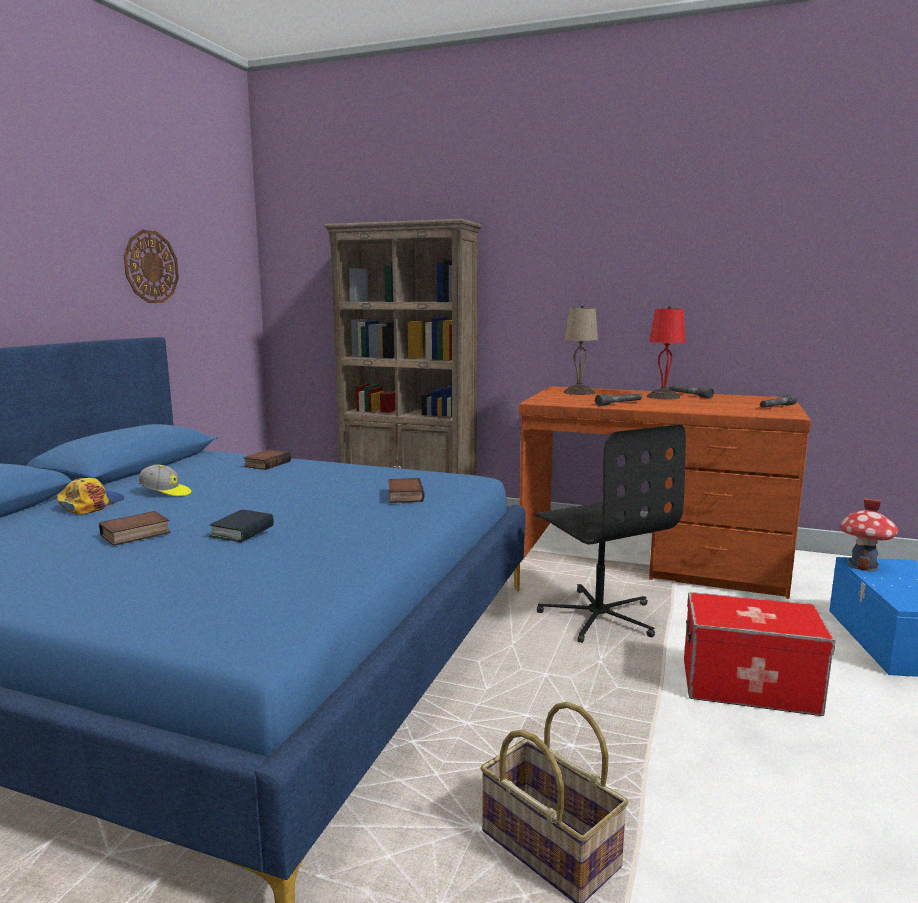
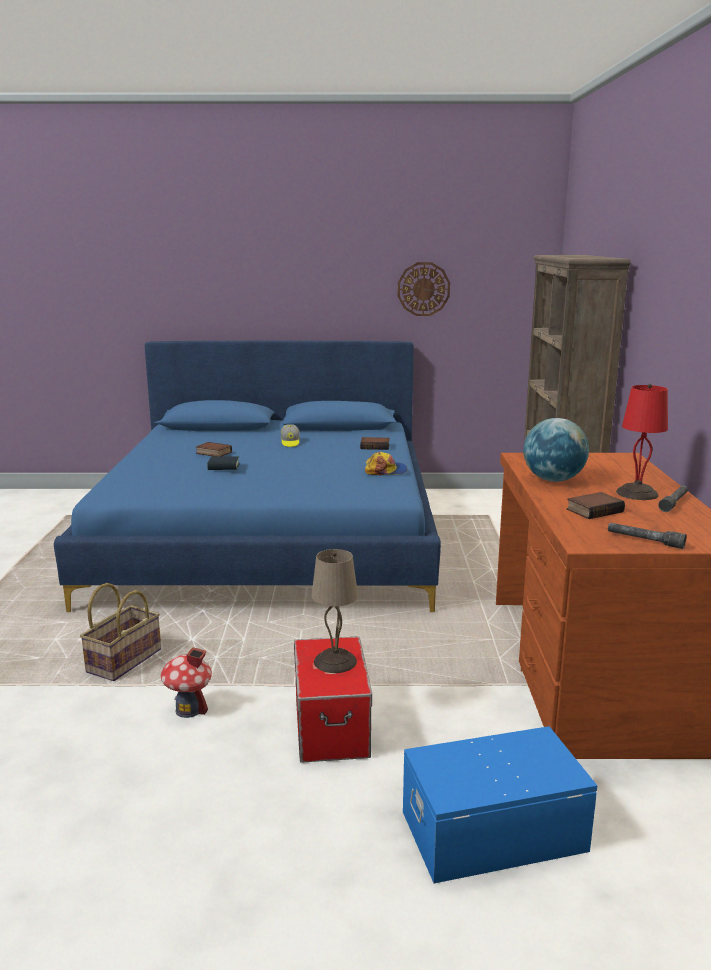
camera: 70 degrees right, 5 degrees up
(91, 505) = (258, 437): cap -> cap (386, 471)
(404, 495) = (328, 485): book -> book (594, 510)
(578, 392) = (607, 463): beige table lamp -> beige table lamp (335, 661)
(599, 616) = (413, 651): black office chair -> none
(619, 403) = (553, 480): grey flashlight -> globe
(863, 566) = (530, 741): toy house -> toy house (189, 710)

